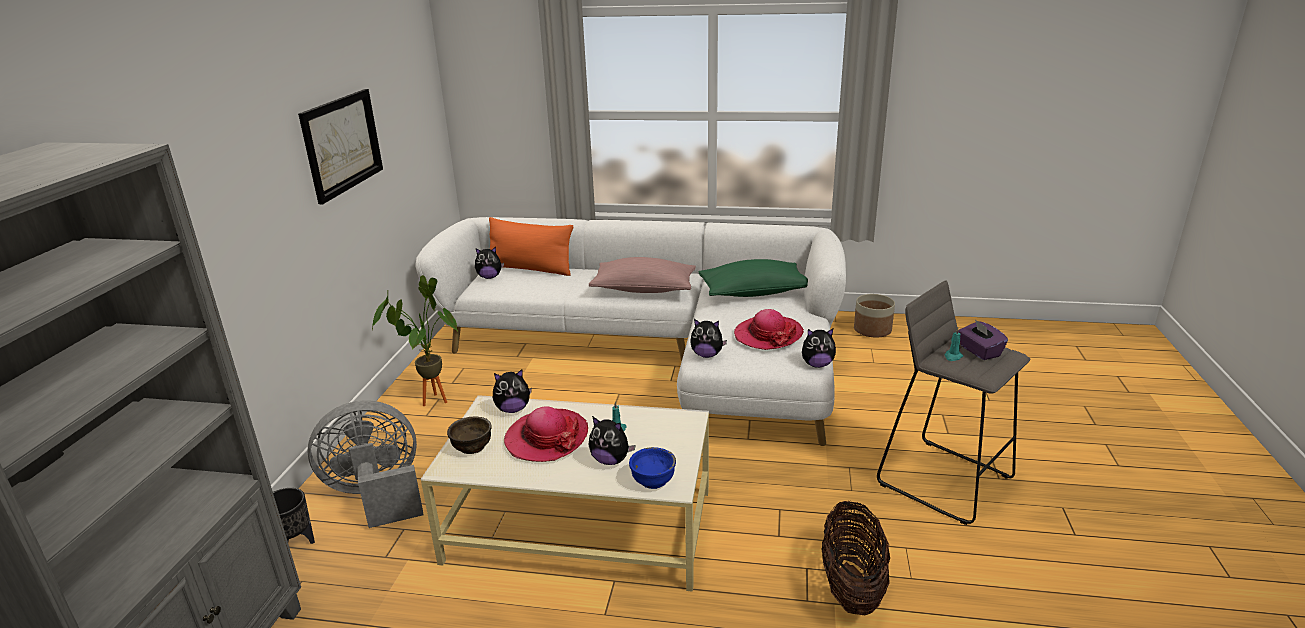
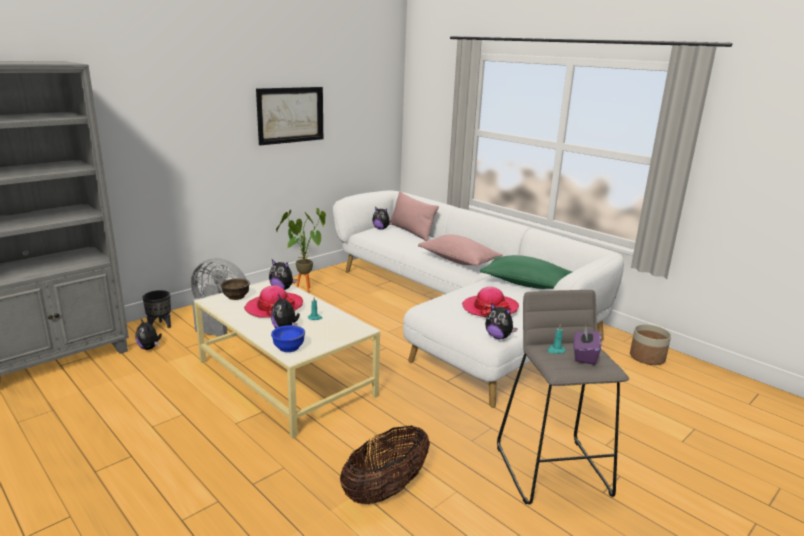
camera: 35 degrees right, 5 degrees down
(530, 269) = (411, 231): orange pillow -> pink pillow
(707, 355) = (433, 305): plush toy -> plush toy (149, 348)

